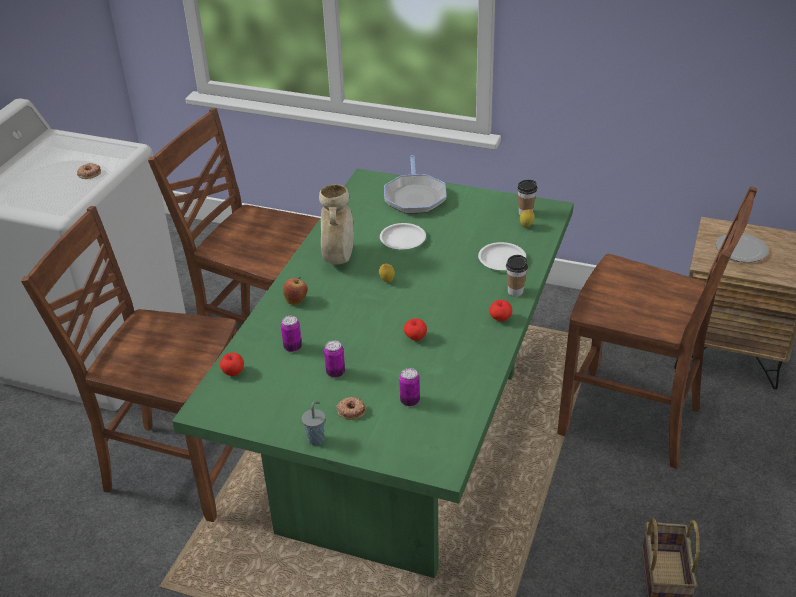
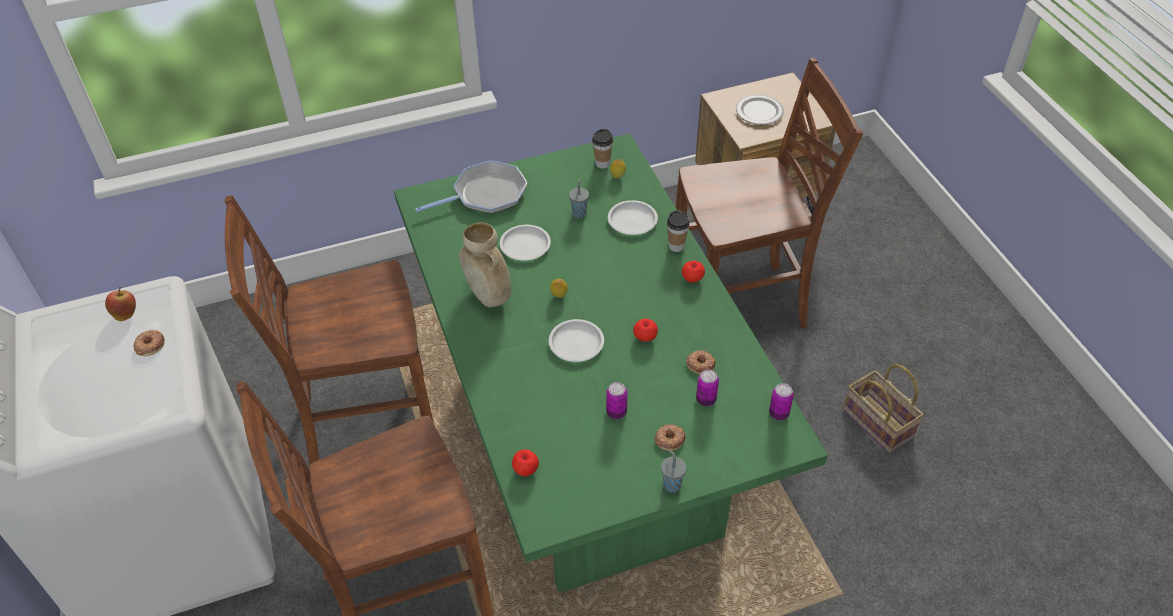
camera: 40 degrees left, 10 degrees up
(293, 347) = (550, 411): can -> can (778, 413)
(296, 301) = (499, 363): apple -> apple (126, 314)
(361, 316) = (576, 344): none -> white plate
(415, 196) = (486, 194): frying pan -> frying pan turned 75 degrees counterclockwise
(435, 376) = (700, 364): none -> donut
(467, 237) = (579, 213): none -> grey cup

